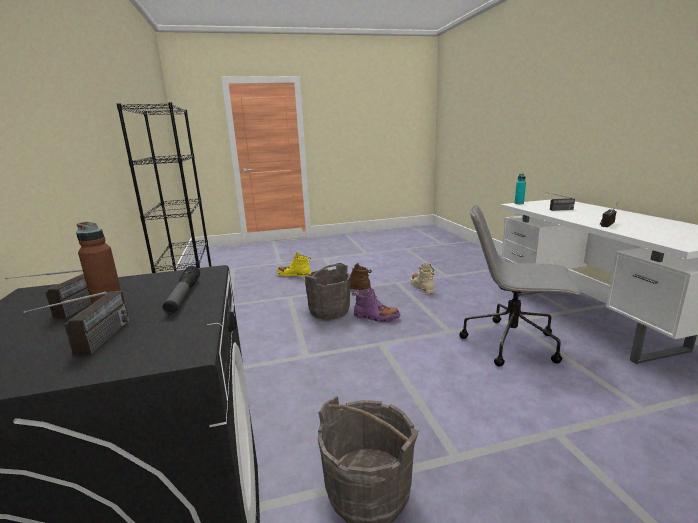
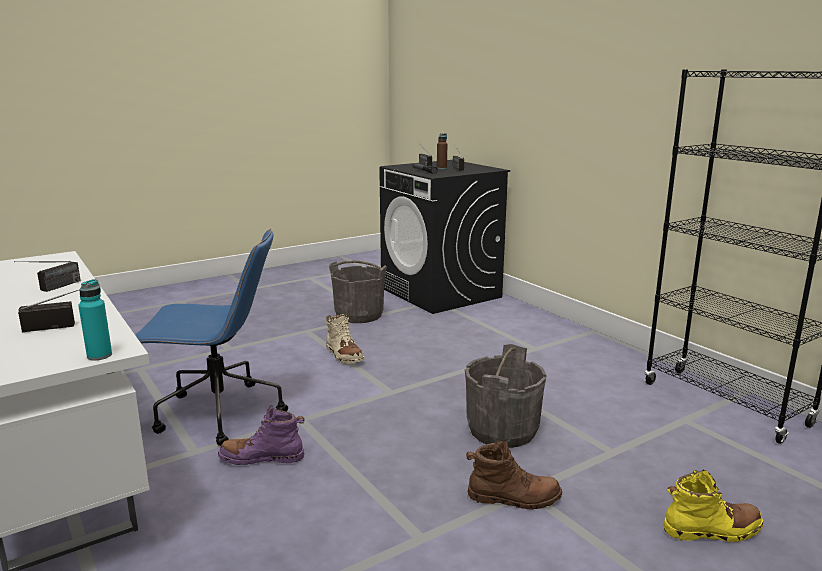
camera: 160 degrees right, 0 degrees up
(376, 317) = (417, 428): purple boot -> purple boot (262, 458)
(422, 287) = (352, 525): beige boot -> beige boot (344, 355)
(512, 343) = (218, 414): grey office chair -> blue office chair

